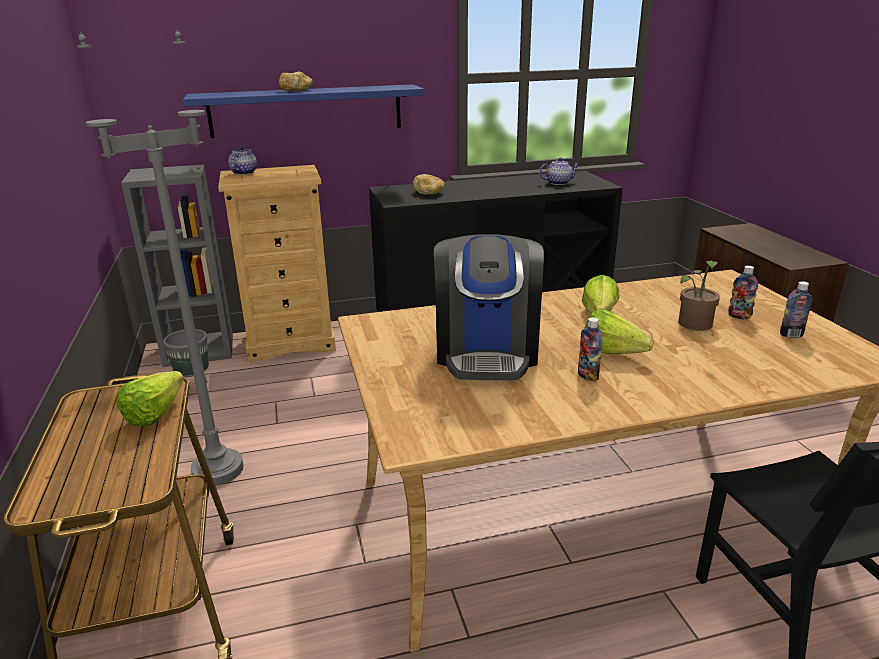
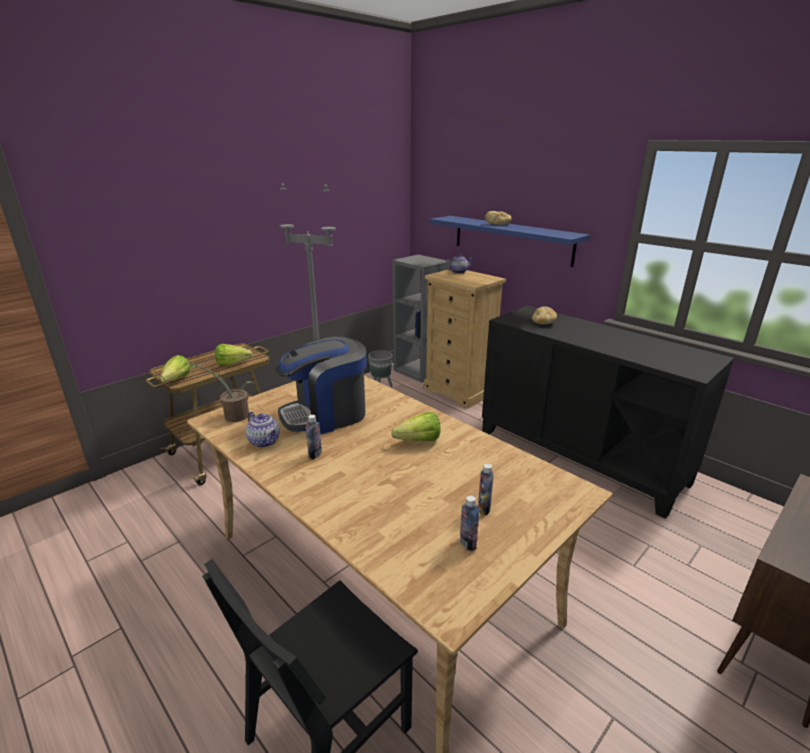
camera: 60 degrees right, 0 degrees up
(559, 183) = (662, 355): teapot -> teapot (265, 441)
(616, 355) = (355, 460): lettuce -> lettuce (174, 381)
(694, 325) = (440, 486): potted plant -> potted plant (233, 415)

